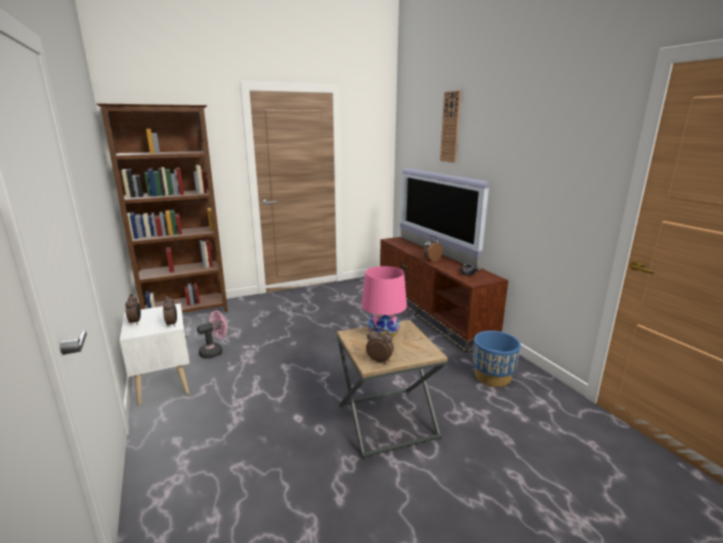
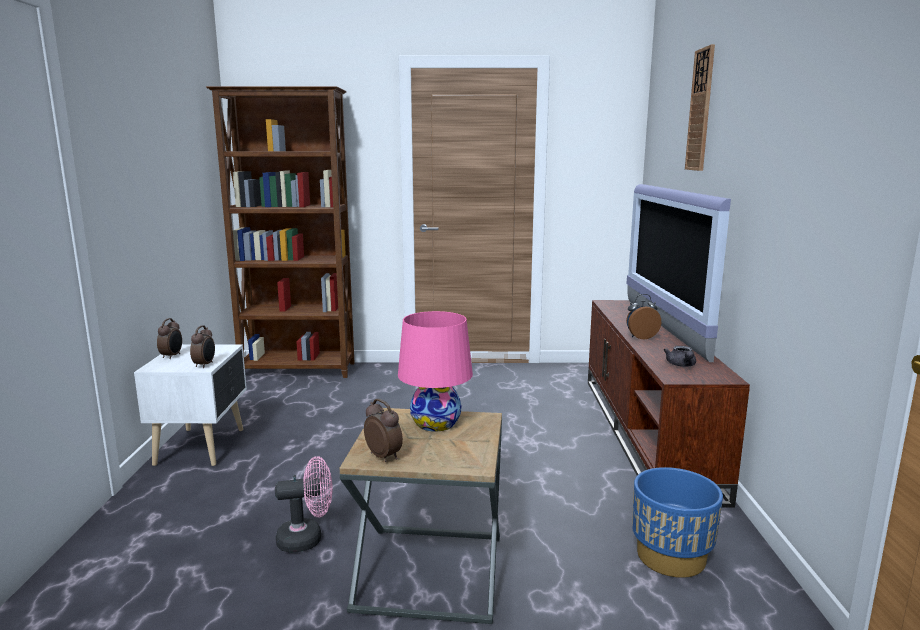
camera: 25 degrees right, 5 degrees down
(215, 351) = (288, 423): pink fan -> pink fan (307, 539)

